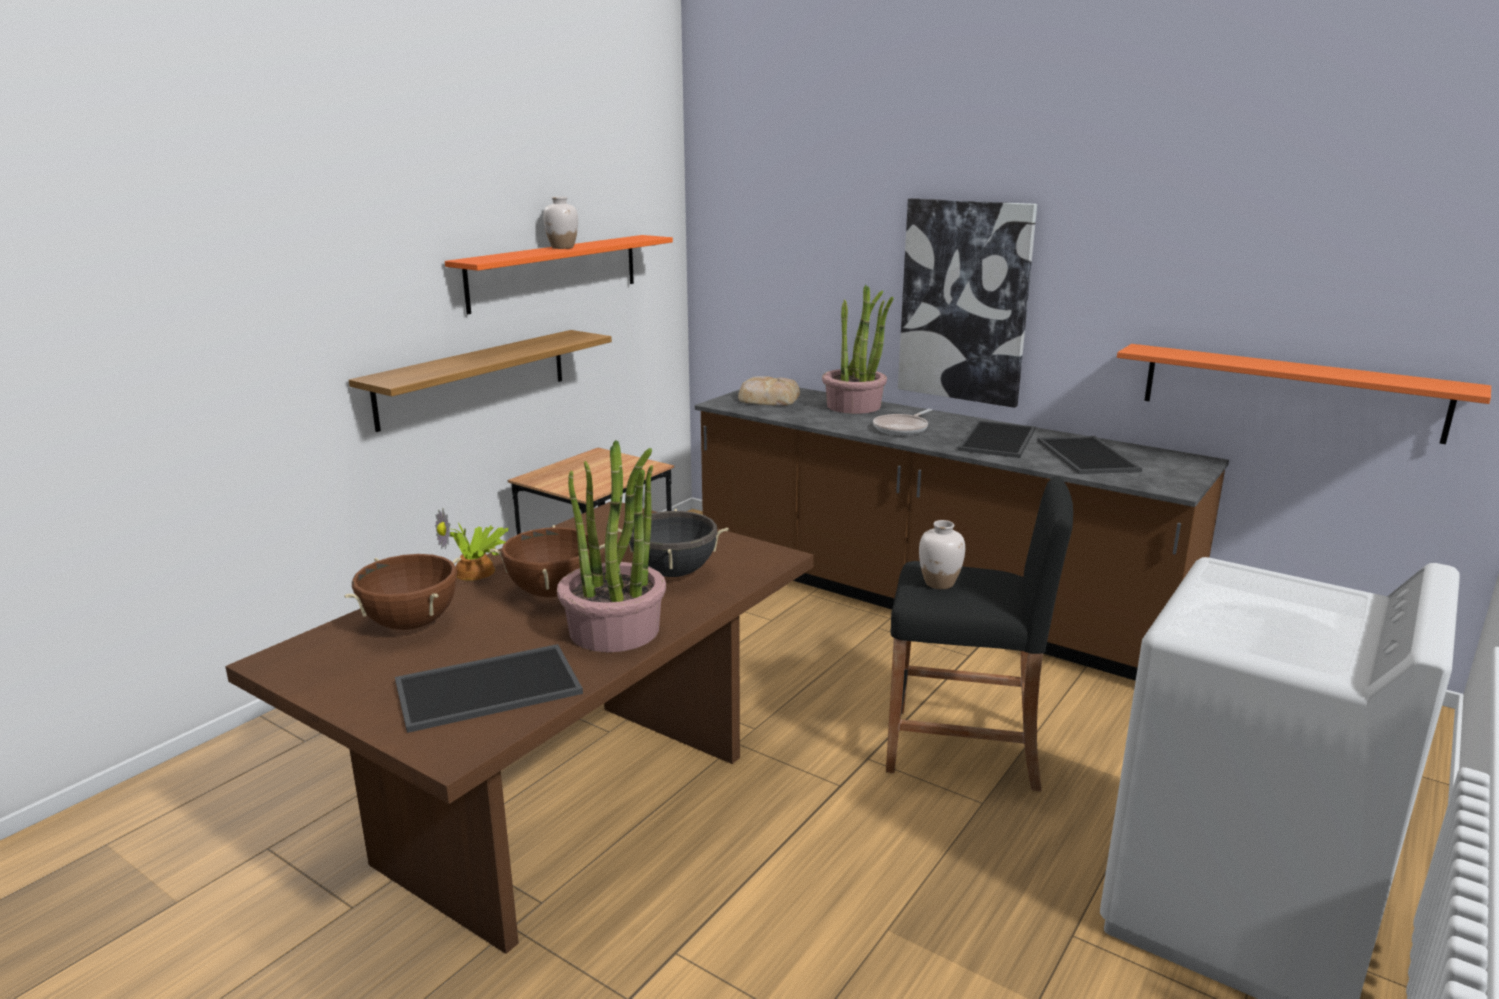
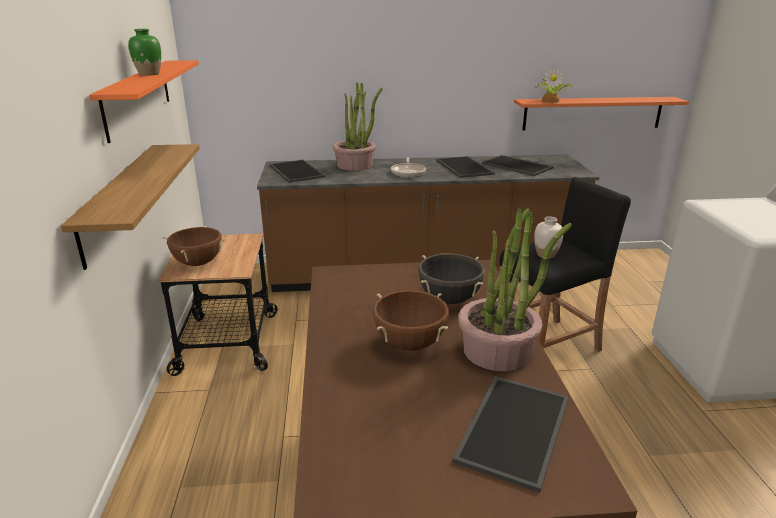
camera: 40 degrees left, 5 degrees up
(411, 624) = (367, 414): brown cooking pot -> brown cooking pot (198, 263)
(477, 572) = (330, 353): potted plant -> potted plant (551, 101)
(562, 247) = (149, 74): white vase -> green vase
(768, 398) = (295, 171): bread -> tray
(964, 302) = (413, 86): picture -> none

